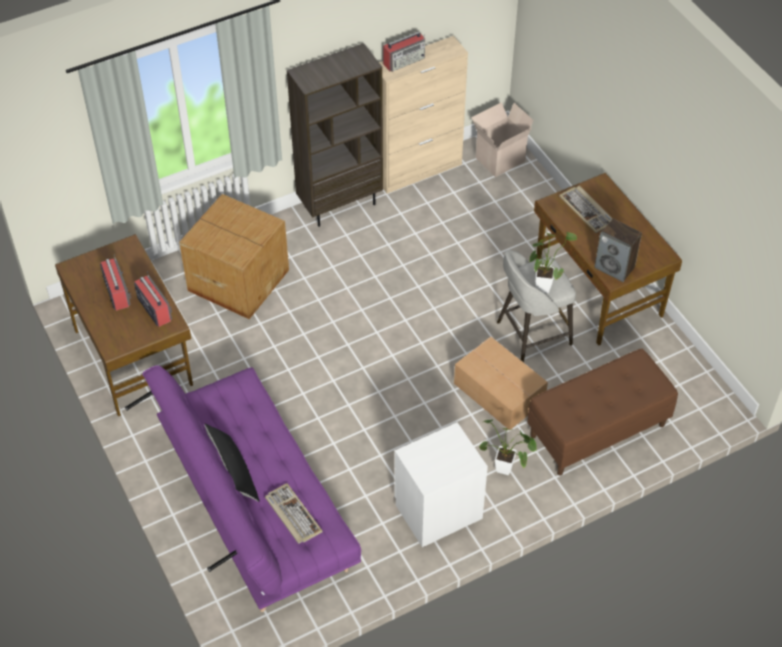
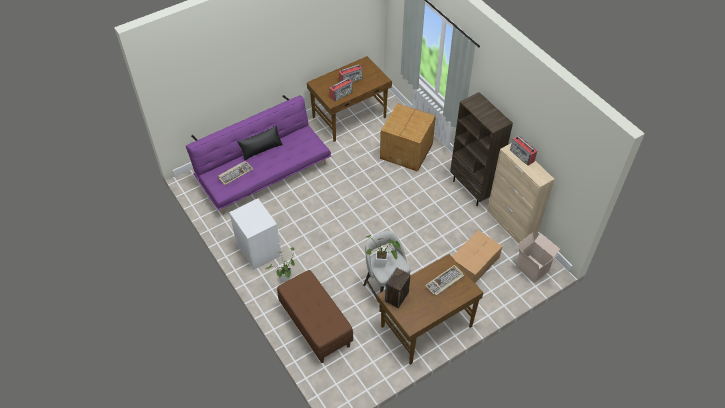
camera: 85 degrees right, 0 degrees up
(499, 393) = (339, 275): cardboard box -> cardboard box (473, 263)

